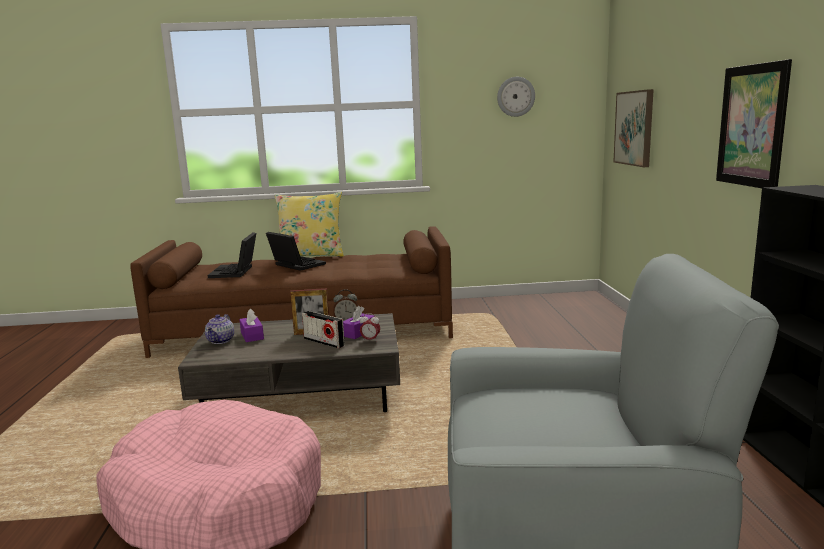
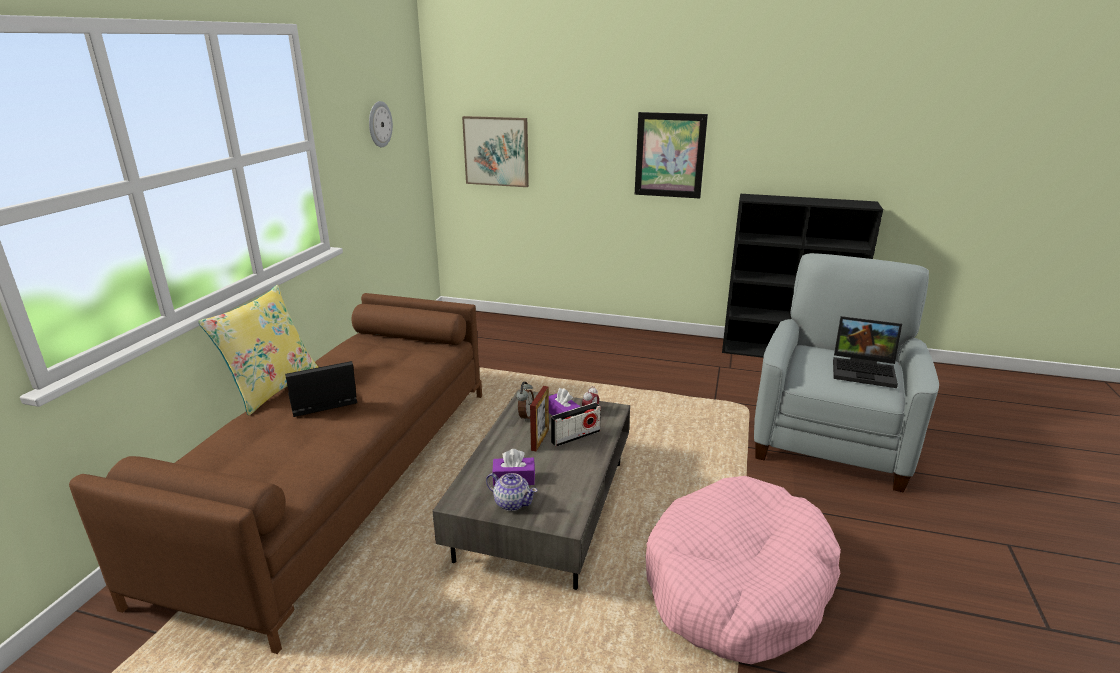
camera: 70 degrees left, 10 degrees up
(235, 272) = (290, 451): laptop -> laptop (865, 371)

